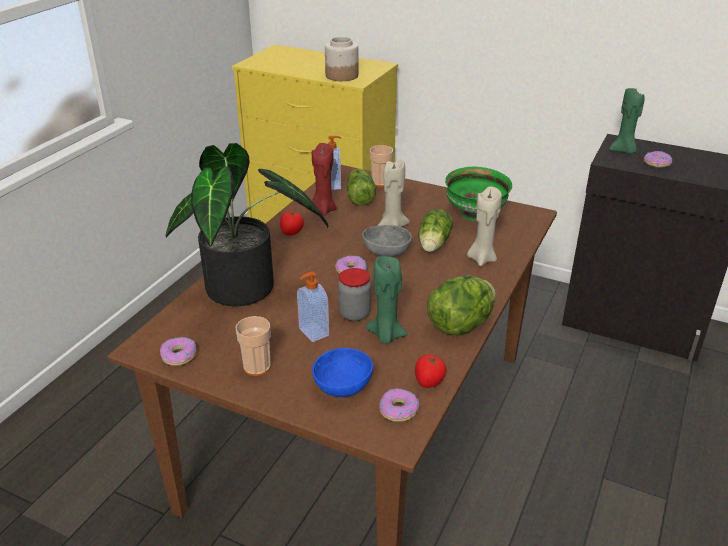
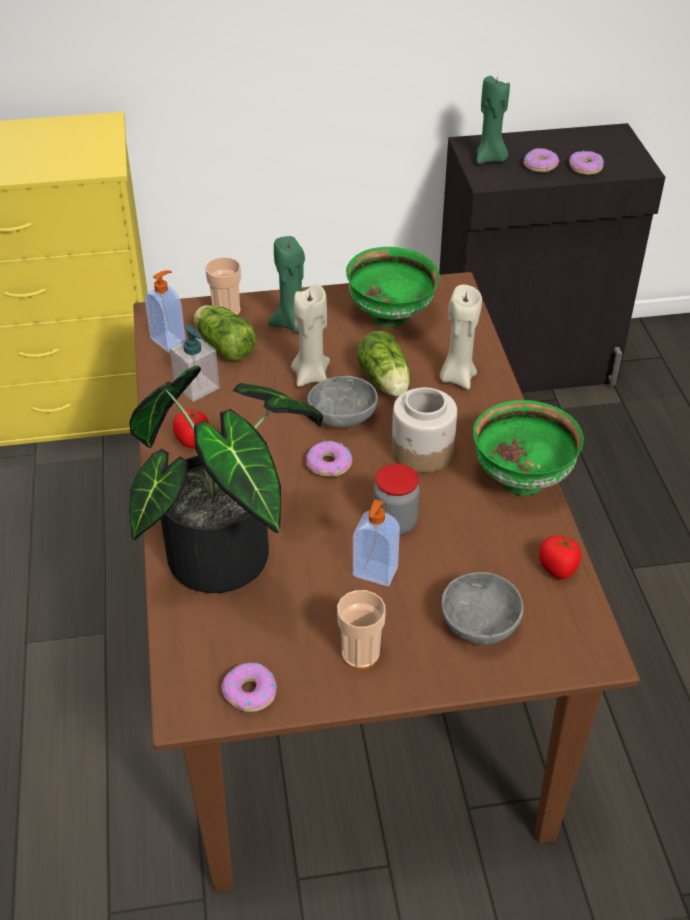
camera: 35 degrees left, 10 degrees up
(323, 210) = (197, 387): red candle -> soap dispenser
(341, 76) = (70, 162): jar -> jar (422, 452)
(341, 386) = (478, 625): blue bowl -> grey bowl
(386, 335) = (458, 534): green candle -> green candle (292, 325)
(398, 410) = (563, 620): donut -> donut (585, 168)
(460, 325) = (520, 480): lettuce -> green bowl

